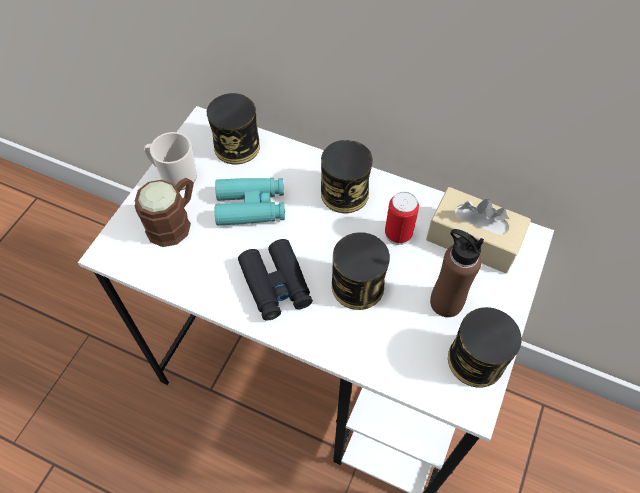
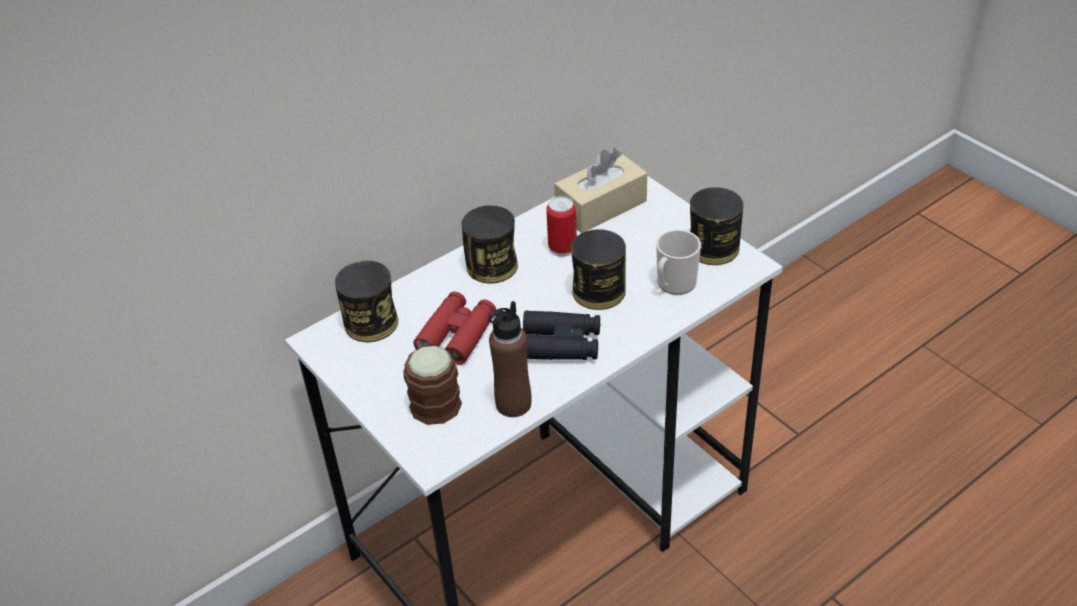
camera: 60 degrees left, 15 degrees down
(175, 176) = (371, 381): mug -> mug (673, 284)
(251, 206) = (457, 334): turquoise binoculars -> red binoculars
(446, 302) = (650, 244): brown bottle -> brown bottle (513, 404)

